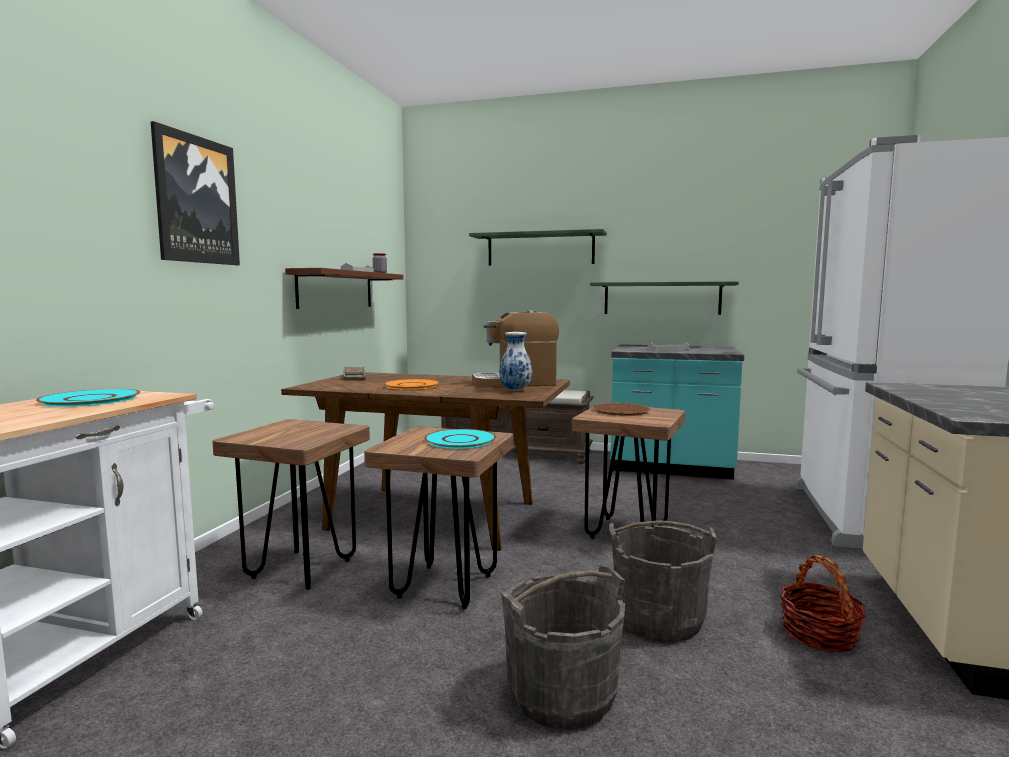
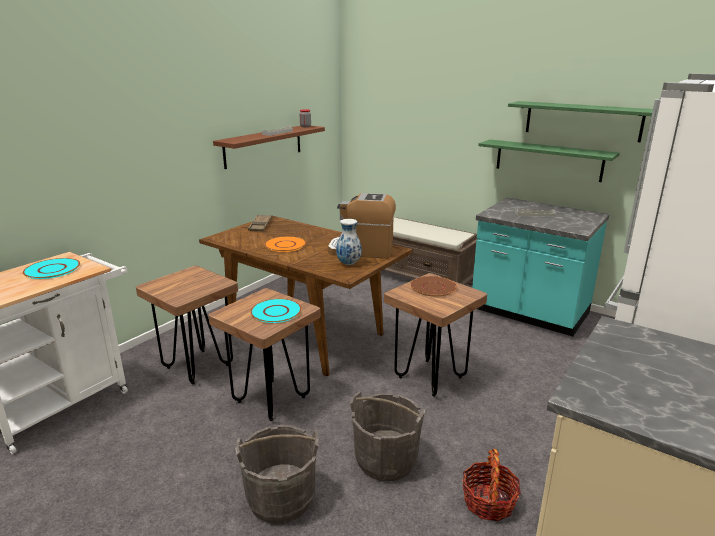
camera: 20 degrees right, 15 degrees up
(196, 200) = (131, 110): picture -> none
(540, 249) = (446, 103): green shelf -> green shelf (582, 121)

